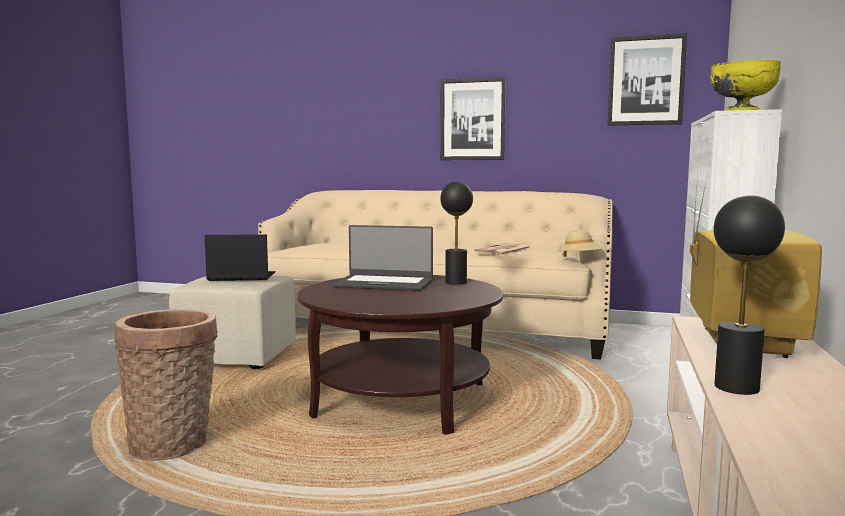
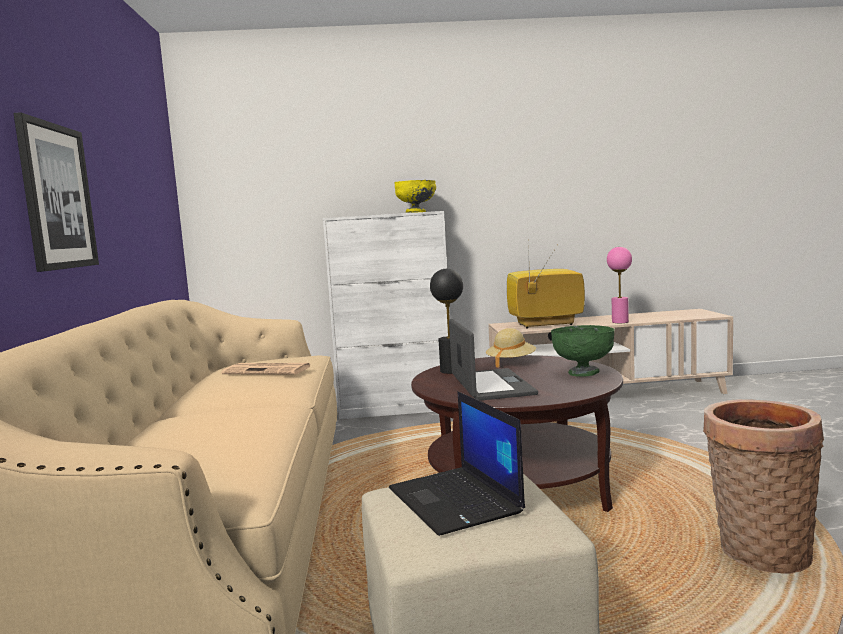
camera: 110 degrees left, 0 degrees up
(368, 303) = (583, 373): none -> green bowl
(580, 260) = (313, 352): beige hat -> beige hat (511, 362)
(646, 81) = (151, 167): picture -> none
(736, 387) = (620, 322): black table lamp -> pink table lamp

